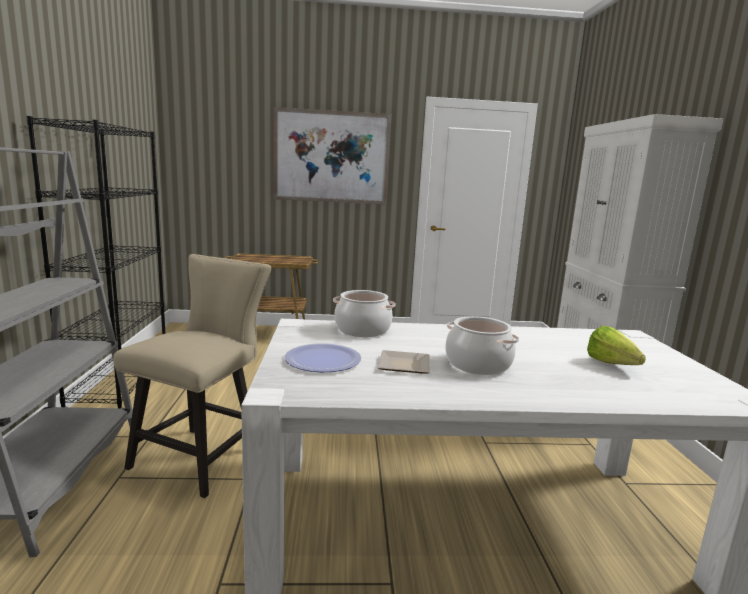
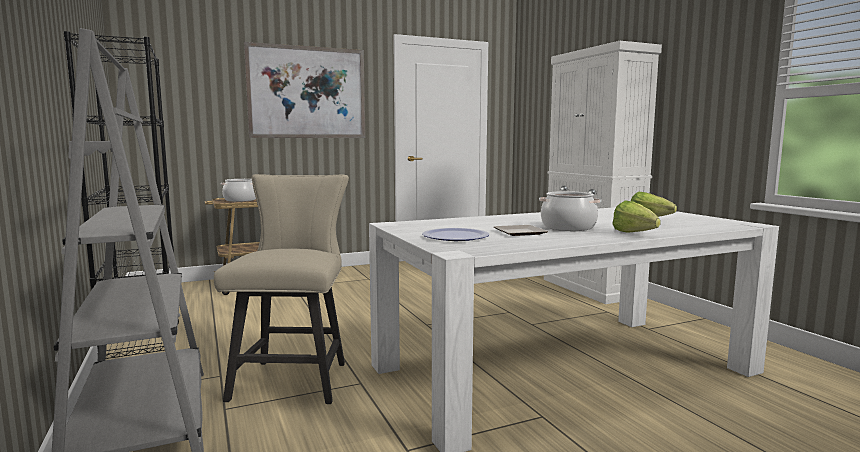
camera: 20 degrees left, 5 degrees down
(362, 330) = (450, 222): cooking pot -> cooking pot (240, 200)
(545, 397) = (636, 234): none -> lettuce

